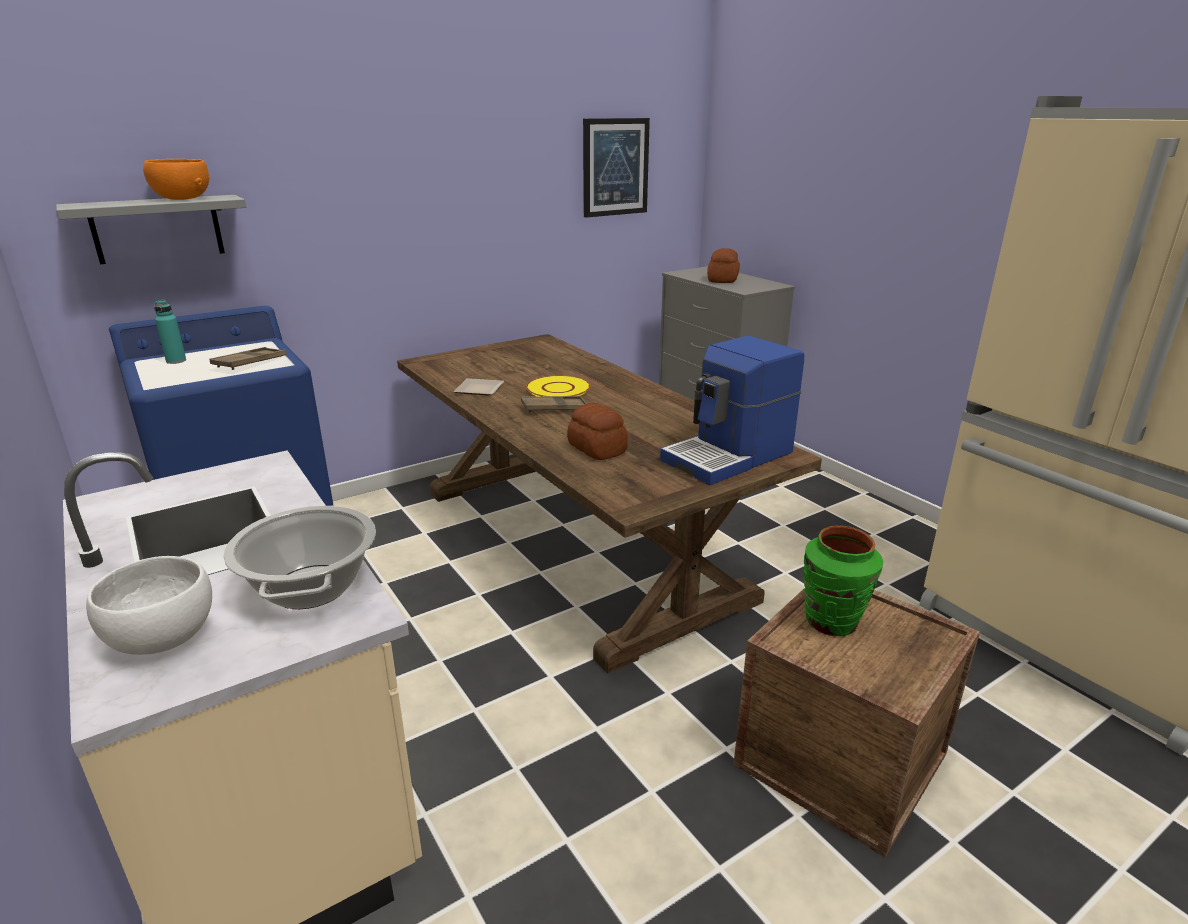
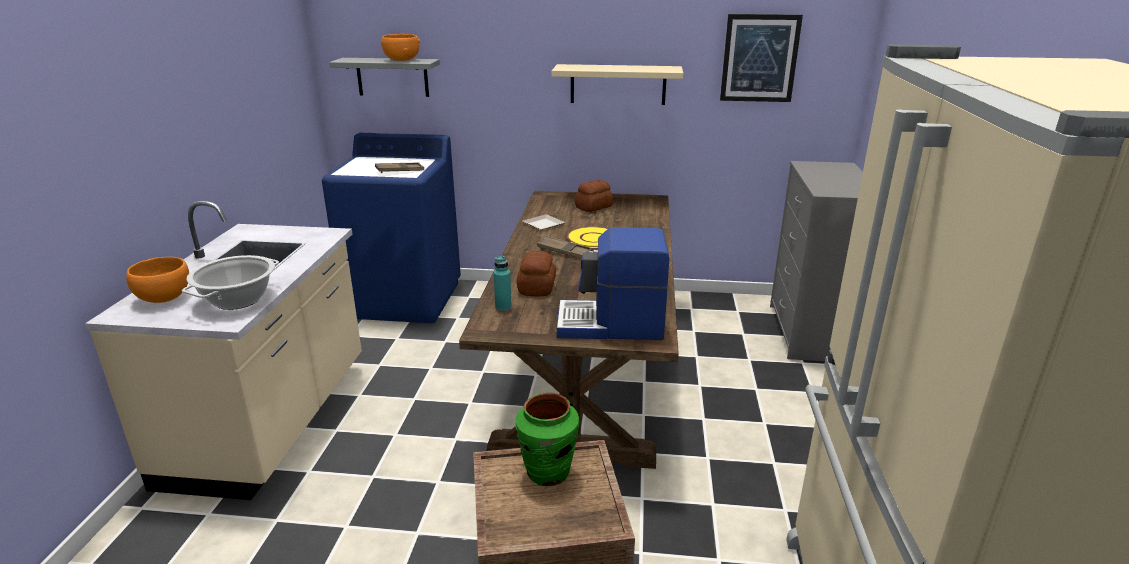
camera: 40 degrees right, 0 degrees up
(162, 639) = (164, 298): white bowl -> orange bowl
(176, 361) = (372, 161): turquoise bottle -> turquoise bottle (503, 307)
(479, 209) = (618, 84): none -> beige shelf
(722, 279) = (828, 178): bread -> bread (593, 207)

